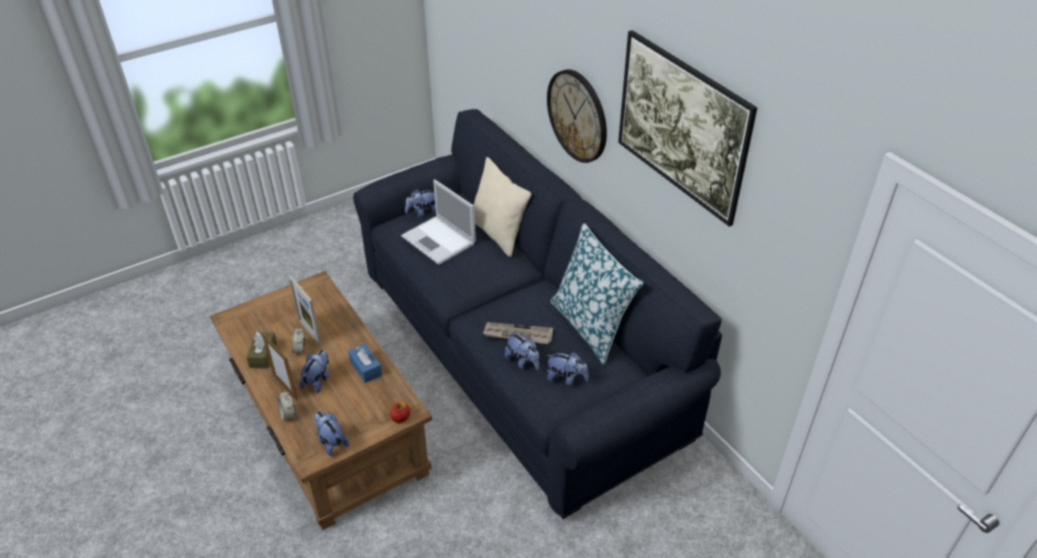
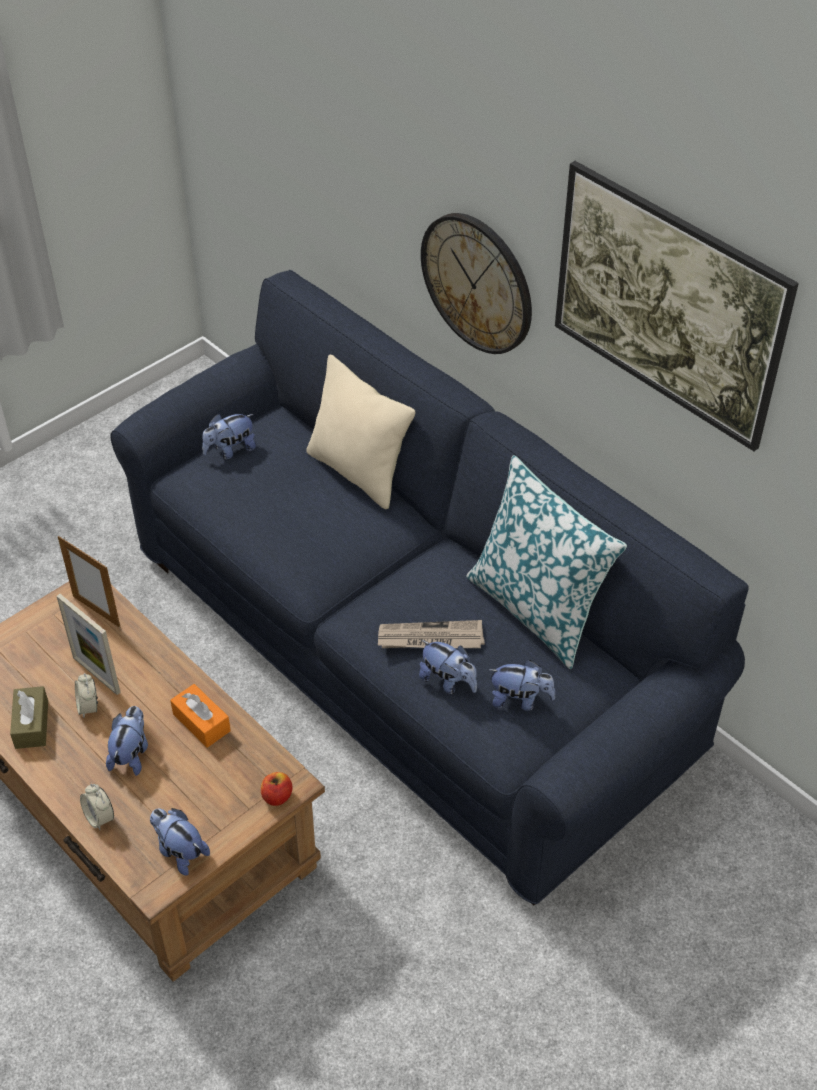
camera: 10 degrees left, 5 degrees up
(285, 387) = (82, 773): picture frame -> picture frame (96, 611)
(365, 368) = (201, 722): blue tissue box -> orange tissue box
(439, 241) = (269, 496): laptop -> none

